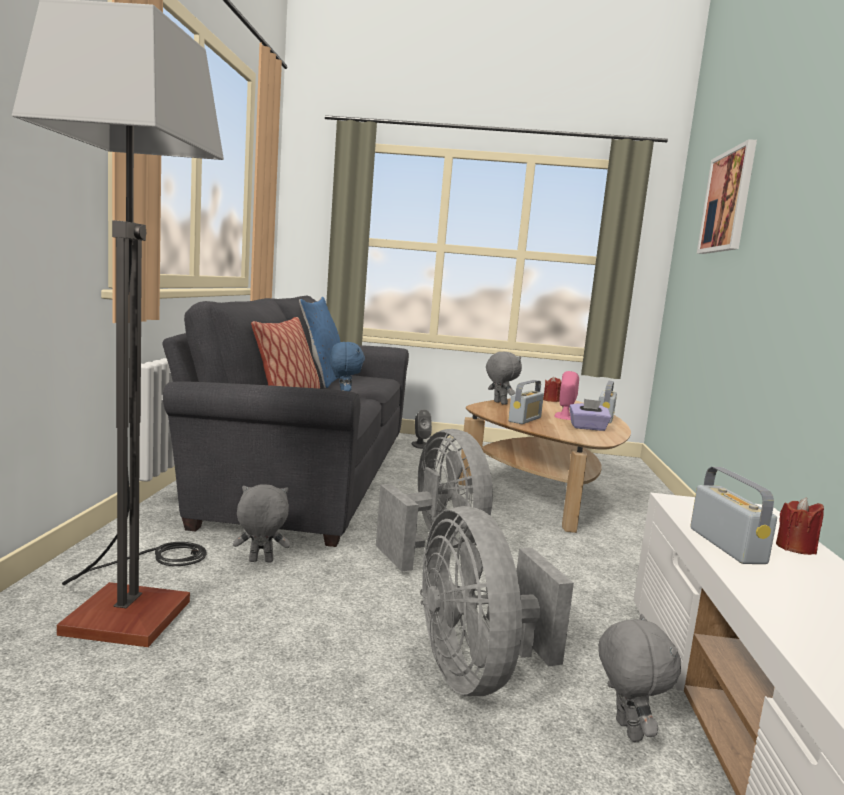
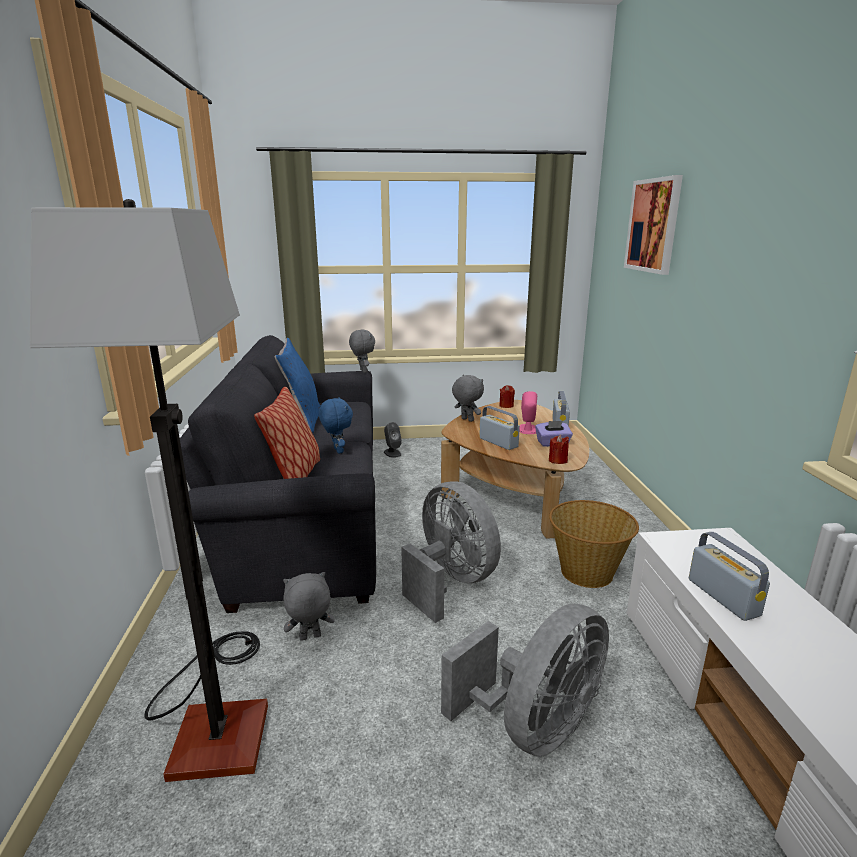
camera: 10 degrees left, 10 degrees up
(476, 672) = (534, 726): grey fan -> grey fan turned 105 degrees counterclockwise
(524, 419) = (498, 442): radio -> radio turned 60 degrees counterclockwise
(602, 564) = (587, 572): none -> basket
(625, 730) = (664, 760): grey plush toy -> grey plush toy (362, 371)
(795, 548) = (771, 586): red candle -> red candle (558, 460)

